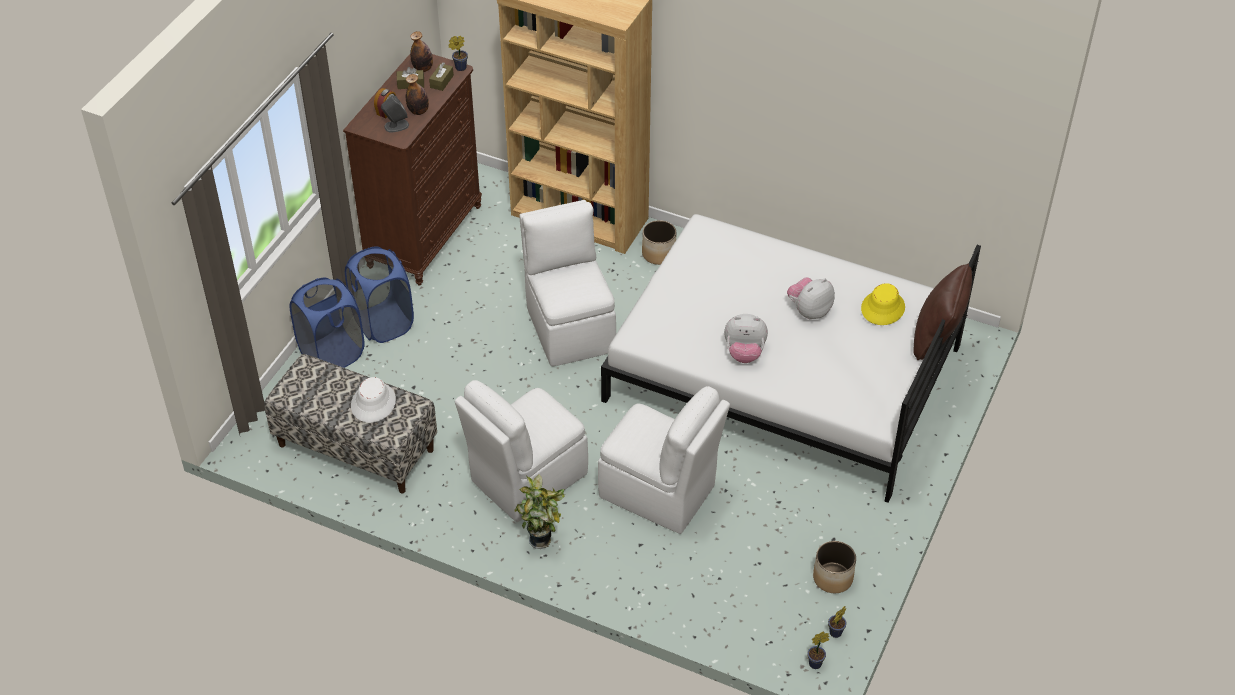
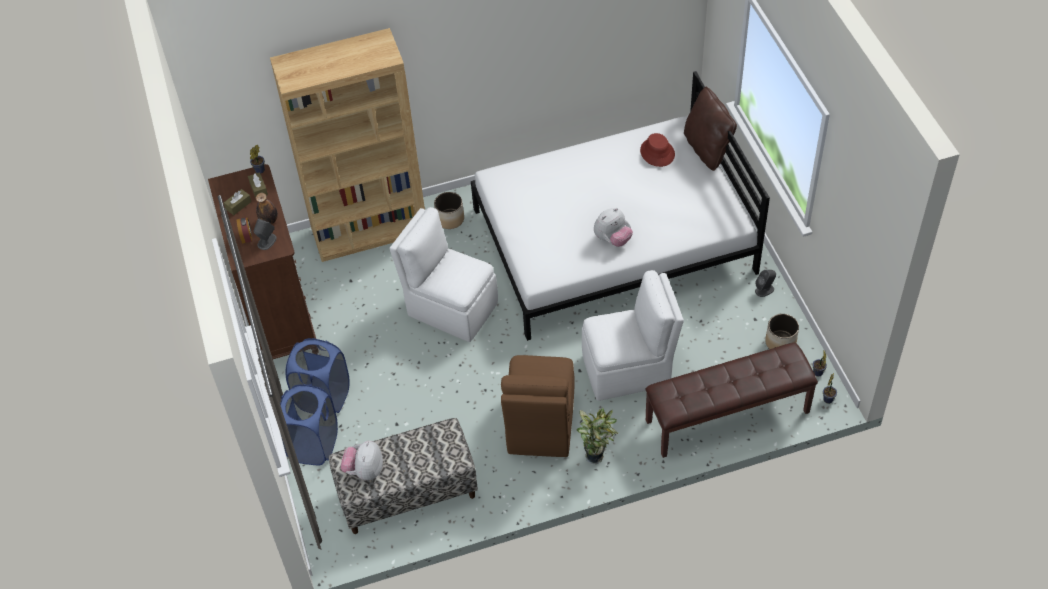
camera: 40 degrees left, 5 degrees up
(373, 403) = (419, 449): white hat -> none
(423, 68) = (233, 189): bottle -> none
(526, 479) = (540, 425): white chair -> brown chair
(699, 602) = (727, 417): none -> brown bench
(809, 311) = (618, 185): plush toy -> plush toy (364, 470)
(876, 521) = (764, 290): none -> grey speaker
(882, 308) = (657, 153): yellow hat -> red hat

